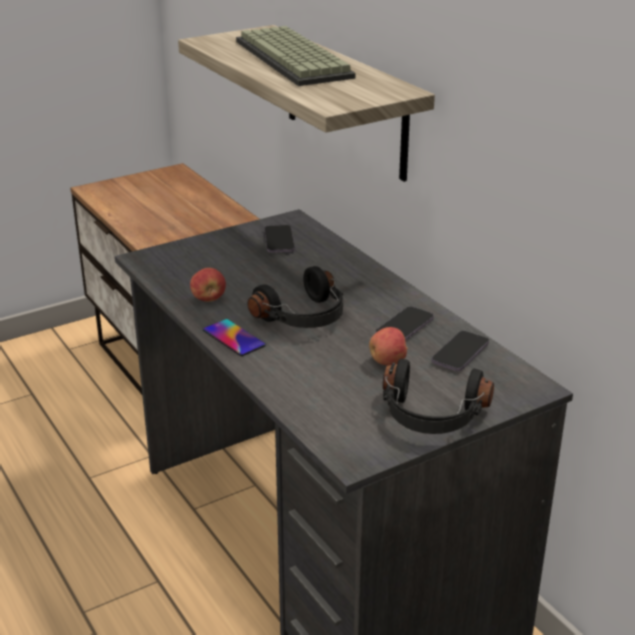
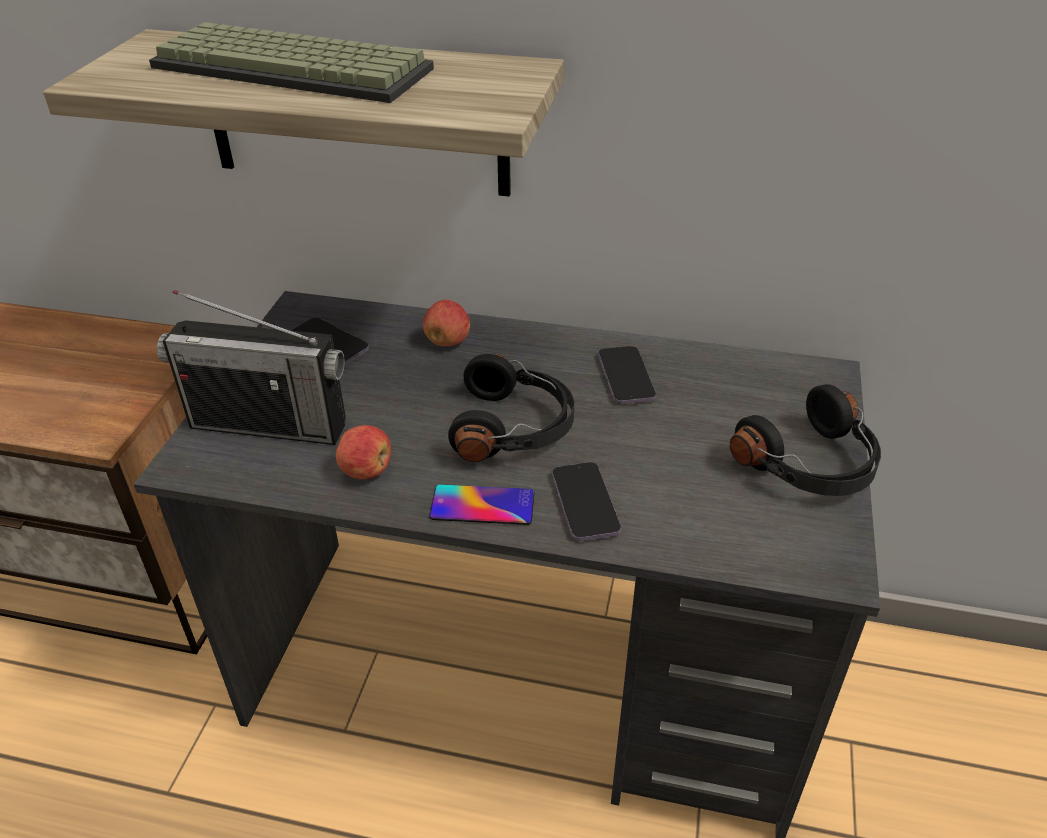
camera: 45 degrees left, 10 degrees up
(199, 260) = (269, 424): none -> radio
(388, 362) = (677, 428): apple -> apple (447, 341)
(460, 353) = (717, 376): phone -> phone (585, 503)

